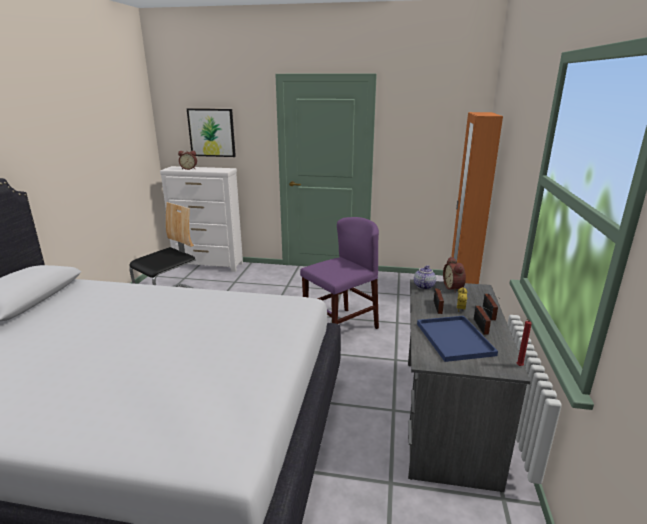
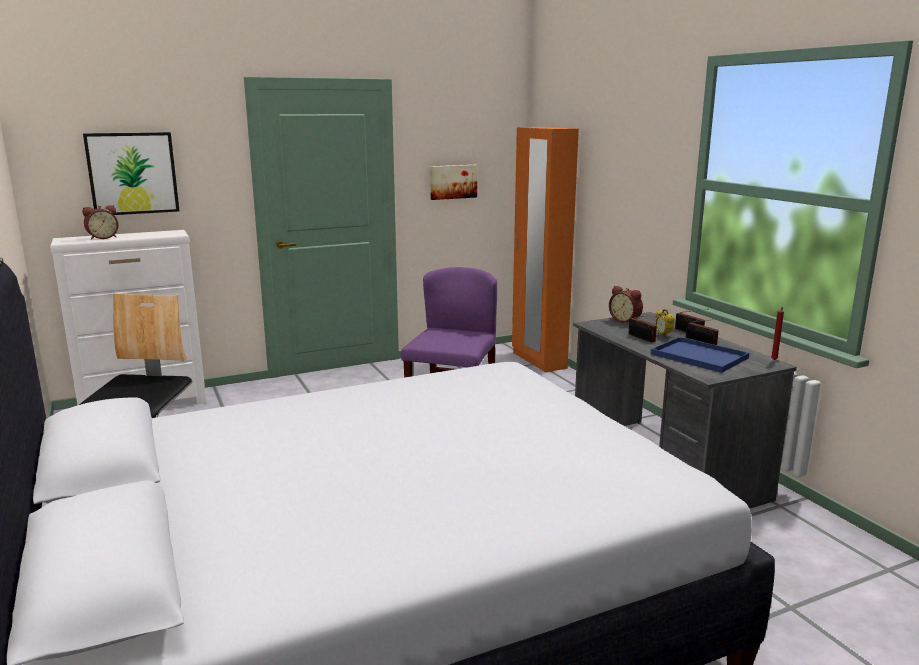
camera: 35 degrees left, 5 degrees down
(420, 151) = (453, 181): none -> picture
(423, 286) = (597, 325): teapot -> none

